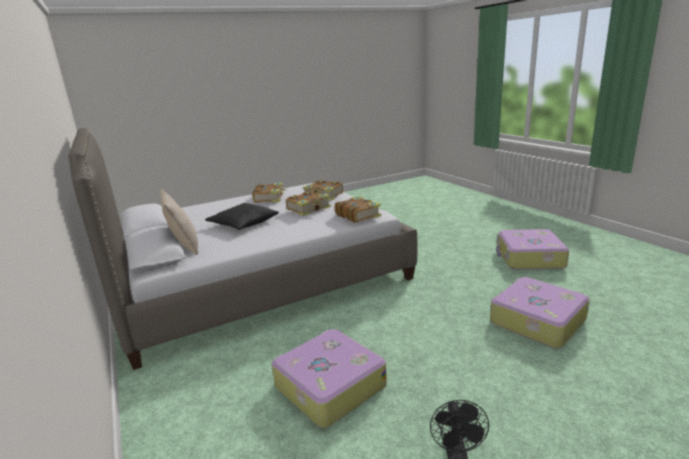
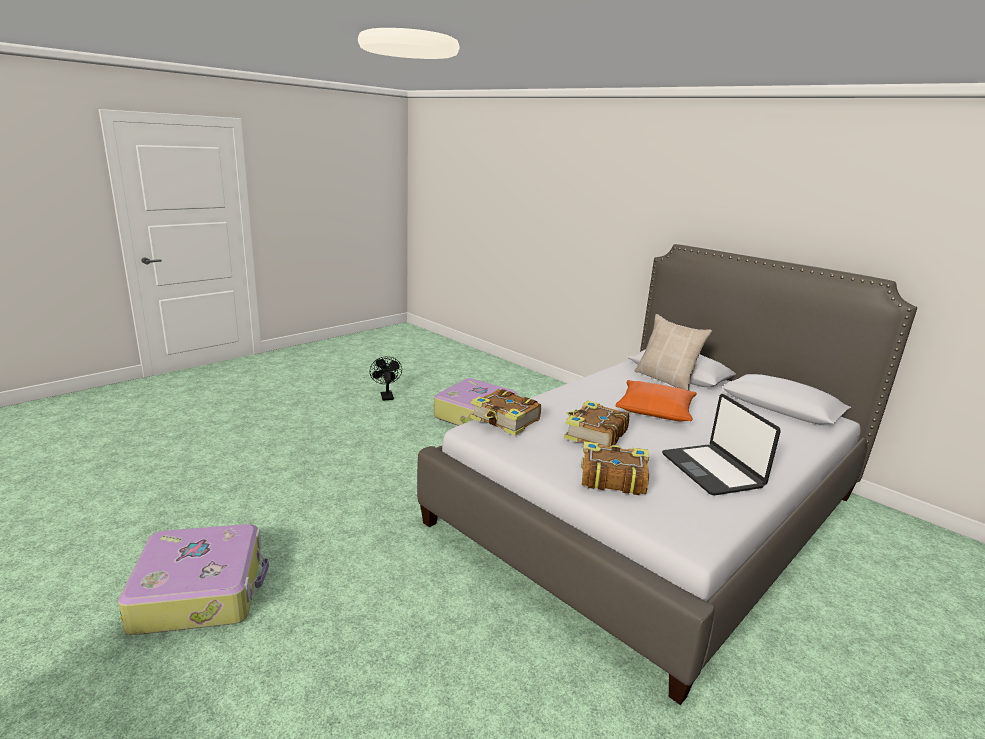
camera: 160 degrees right, 0 degrees up
(243, 223) = (655, 409): black pillow -> orange pillow
(269, 198) = (712, 470): book -> laptop
(536, 321) = (281, 472): suitcase -> none

